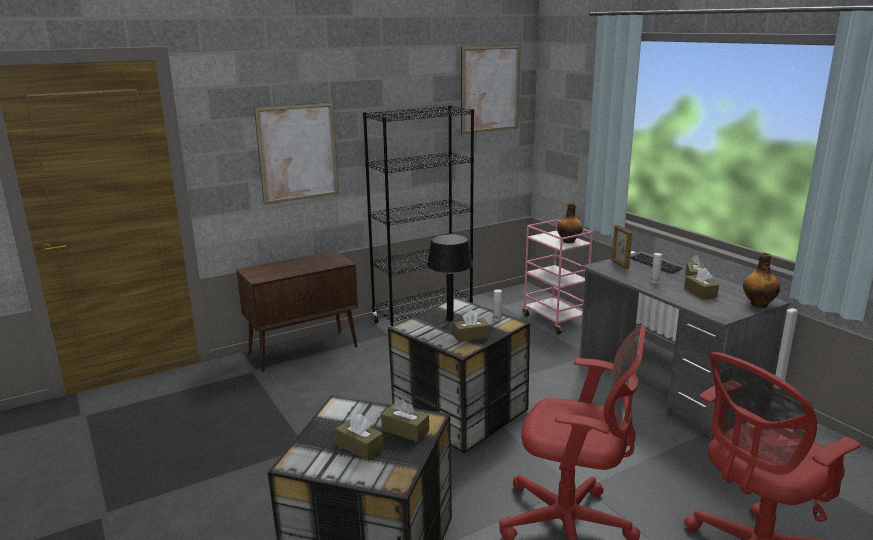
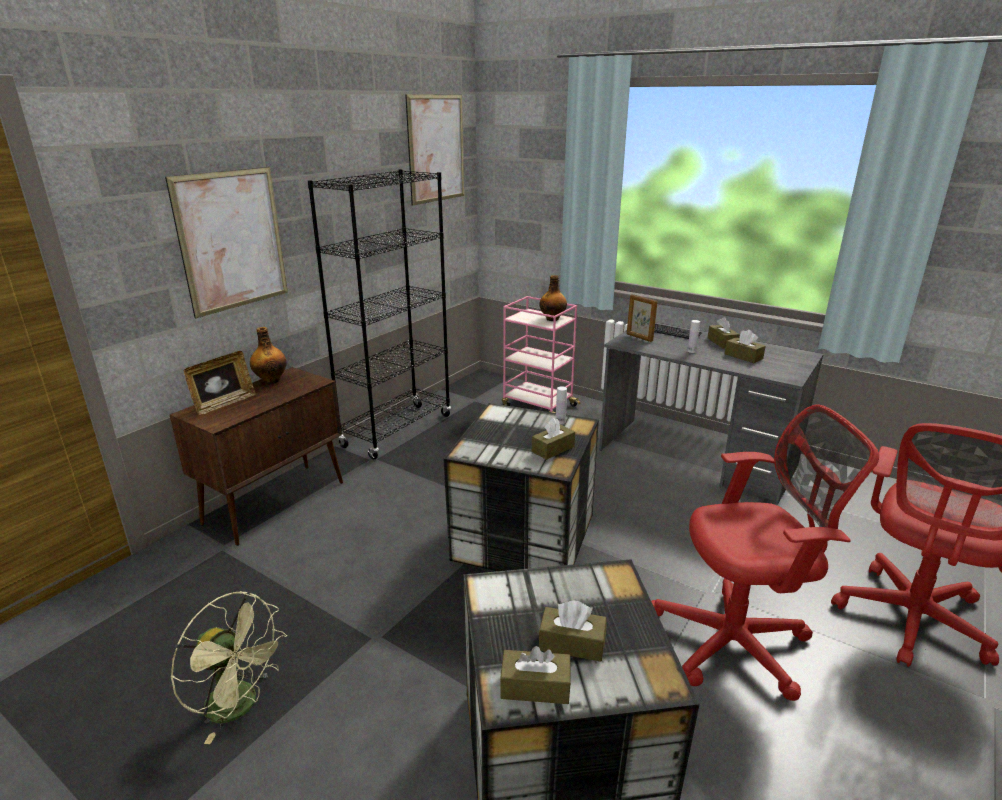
camera: 25 degrees left, 5 degrees up
(205, 461) = (241, 706): none -> green fan
(272, 267) = (224, 403): none -> picture frame
(405, 430) = (604, 599): brown tissue box -> brown tissue box (535, 687)
(450, 320) = (509, 433): black table lamp -> none
(758, 304) = (803, 360): bottle -> bottle (271, 380)

